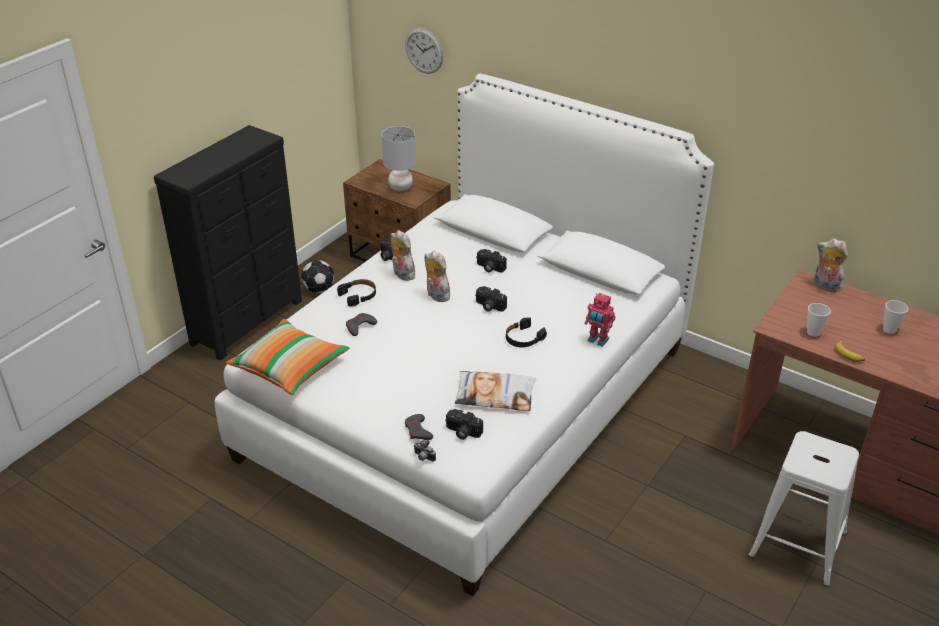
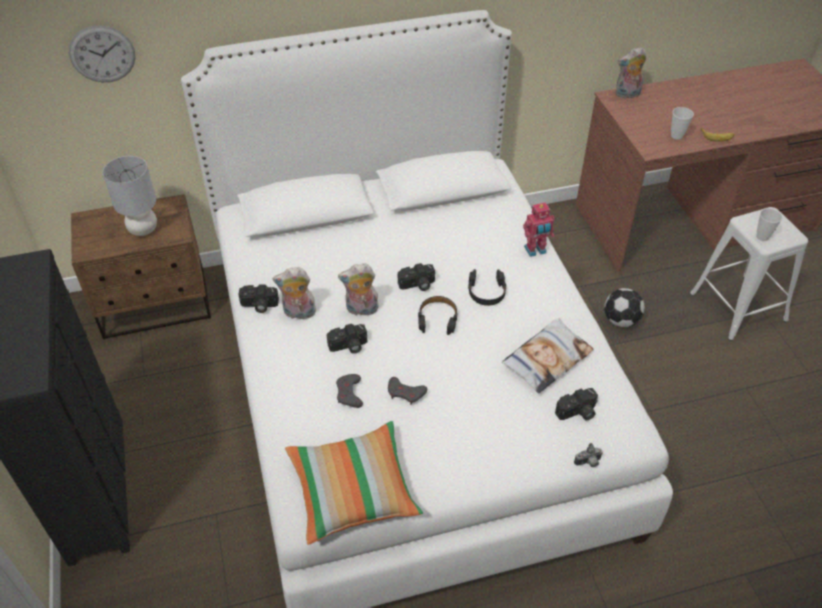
camera: 50 degrees left, 10 degrees up
(319, 289) = (122, 395): football -> football (621, 320)
(358, 295) = (295, 365): black headphones -> black headphones (437, 319)
(418, 430) = (548, 444): grey game controller -> grey game controller (405, 393)
(489, 268) = (360, 250): camera -> camera (348, 346)
(889, 329) = (706, 102): cup -> cup (762, 236)

